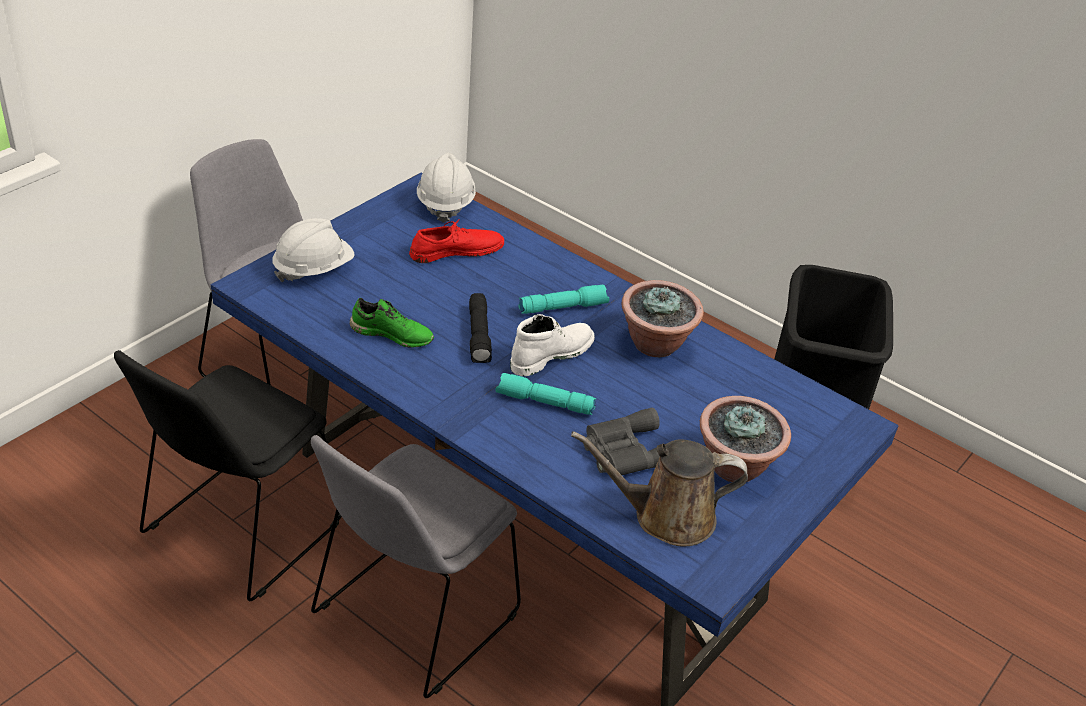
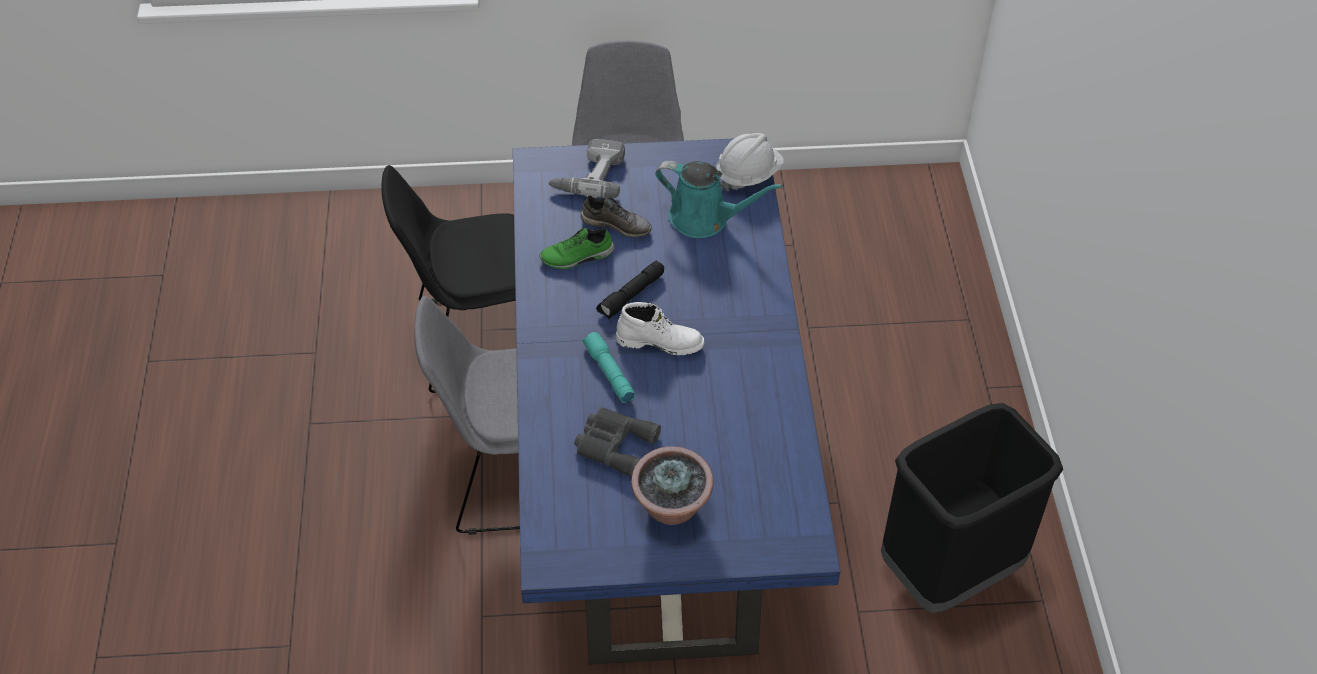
camera: 50 degrees right, 10 degrees up
(313, 269) = (588, 175): white hard hat -> power drill
(391, 292) = (617, 224): none -> grey shoe
(392, 334) = (577, 257): green shoe -> green shoe turned 105 degrees clockwise
(456, 250) = (704, 219): red shoe -> turquoise watering can
(563, 307) = (720, 311): turquoise flashlight -> none
(656, 344) = (746, 384): potted plant -> none
(665, 516) = (577, 504): brown watering can -> none

